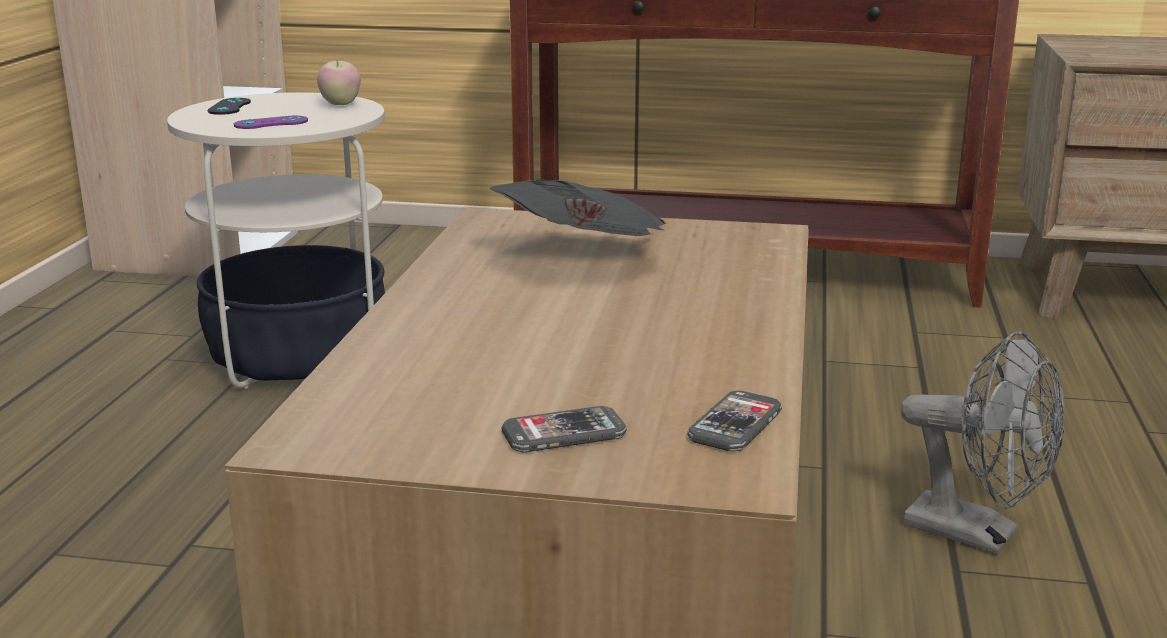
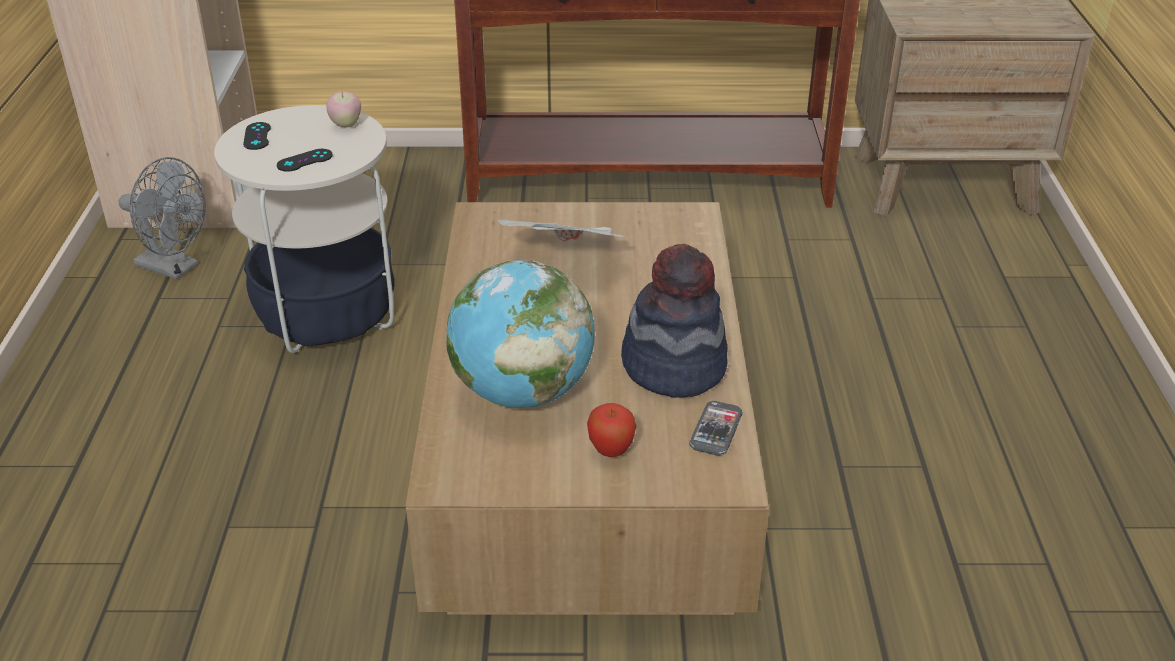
camera: 10 degrees left, 15 degrees up
(271, 123) = (305, 160): purple game controller -> black game controller
(462, 367) = (522, 392): none -> globe
(564, 433) = (611, 451): phone -> apple
(693, 358) = (674, 366): none -> hat
(977, 534) = (850, 433): grey fan -> grey fan (175, 268)

